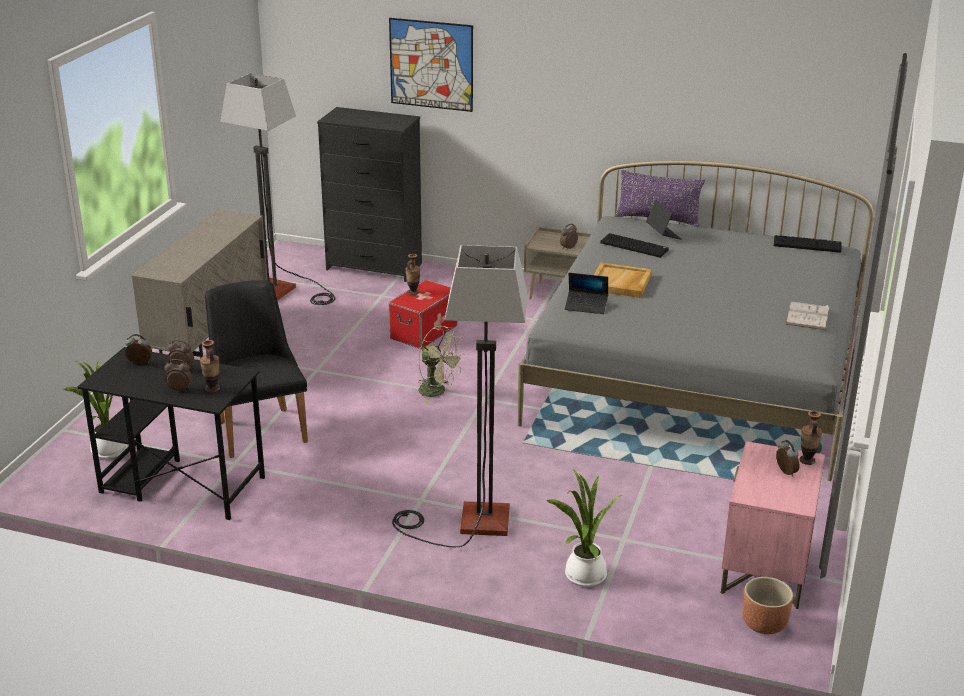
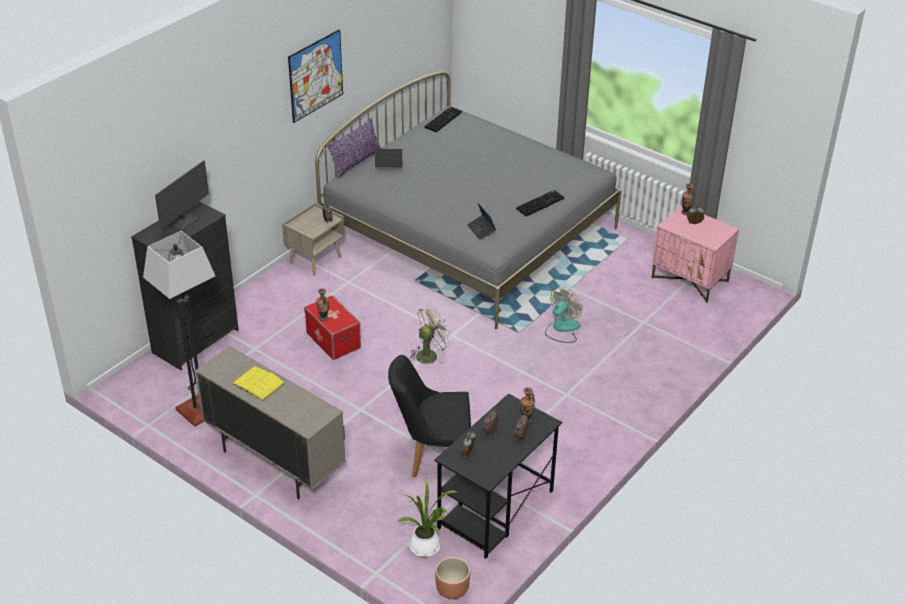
camera: 70 degrees left, 10 degrees up
(208, 238) = (258, 383): none -> yellow book
(376, 119) = (183, 221): none -> monitor
(431, 64) = (193, 152): picture -> picture (316, 75)
(467, 523) = (601, 380): floor lamp -> none
(555, 473) = (562, 329): none -> fan
(583, 577) = (674, 348): potted plant -> none
(586, 306) = (481, 230): laptop -> laptop turned 120 degrees clockwise
(620, 283) = (455, 207): beige tray -> none
(635, 246) = (401, 184): keyboard -> keyboard (540, 203)
(764, 625) = (737, 297): brown planter -> brown planter (452, 590)
(807, 316) = (541, 153): white book -> none

